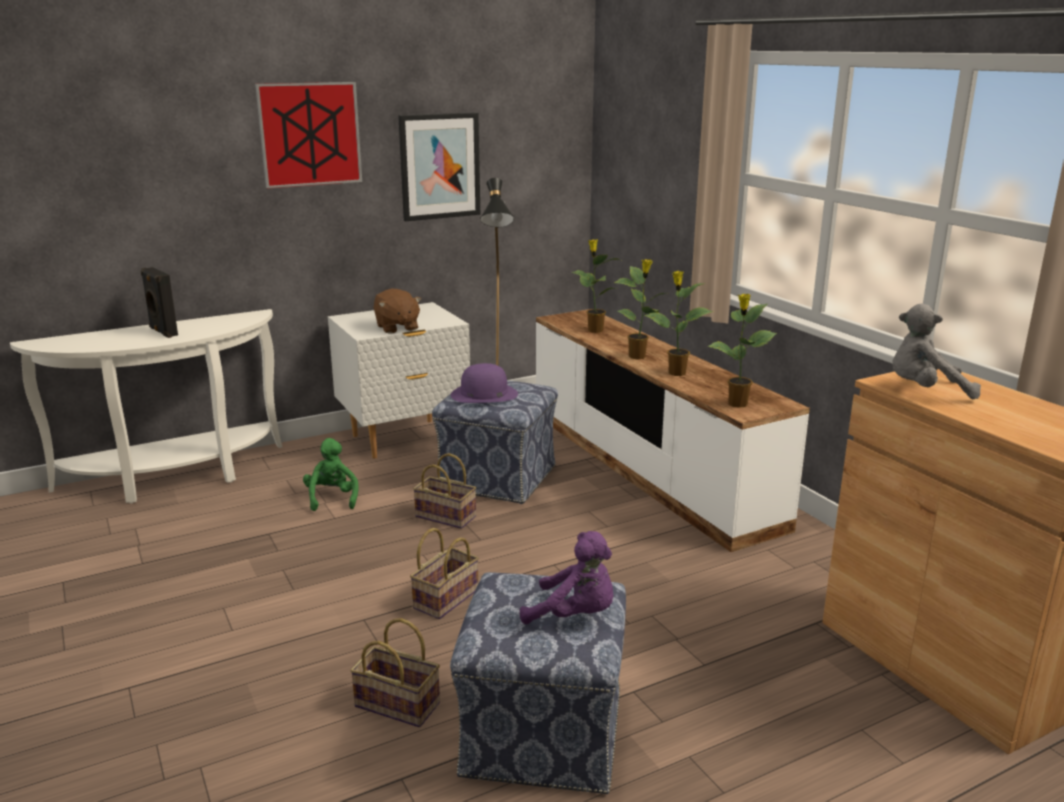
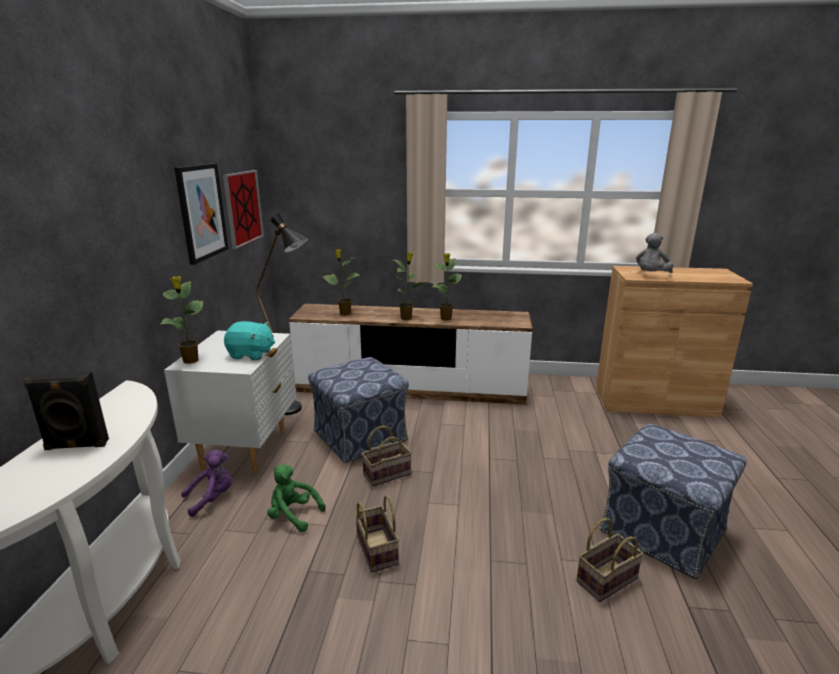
camera: 55 degrees left, 0 degrees up
(310, 134) = (122, 190): picture -> picture (243, 208)
(396, 328) = (251, 354): brown plush toy -> turquoise plush toy
(446, 598) = (492, 512): basket -> basket (375, 549)
(484, 394) = (355, 377): purple hat -> none
(575, 615) = (689, 445): purple plush toy -> purple plush toy (212, 498)
(737, 404) = (507, 321): potted plant -> potted plant (191, 361)

